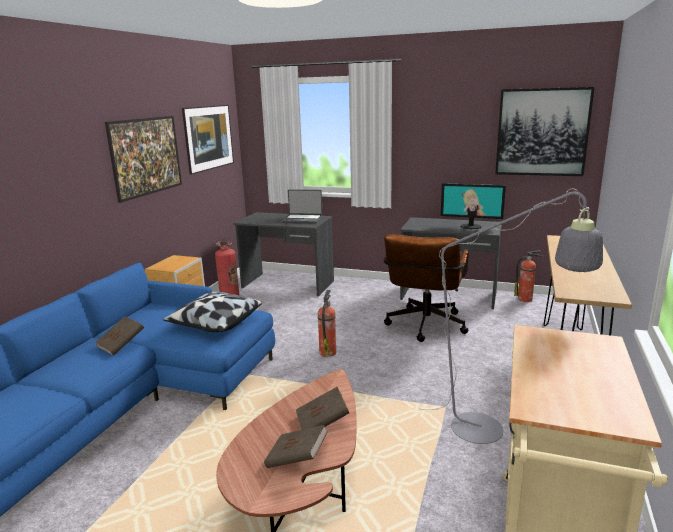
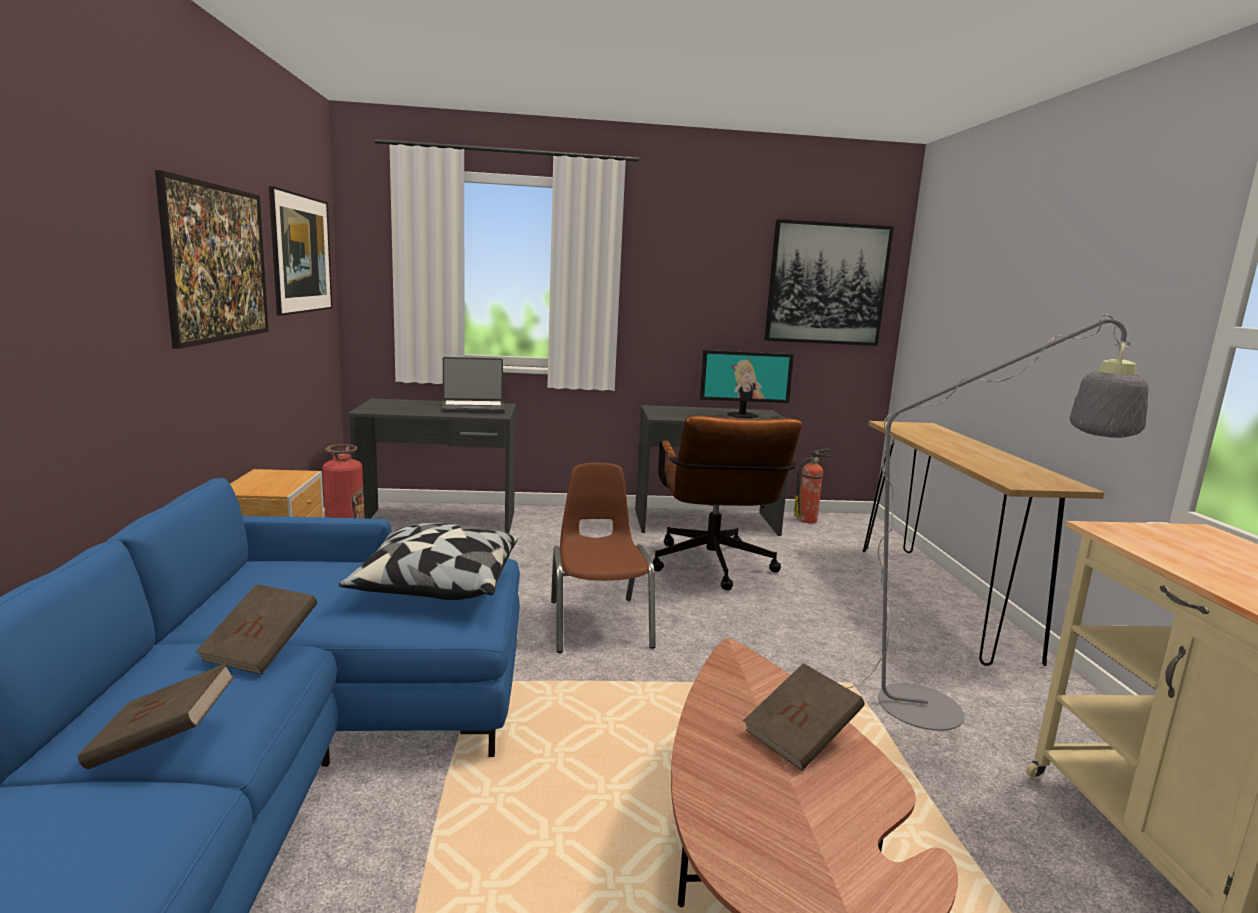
camera: 25 degrees left, 5 degrees down
(297, 459) = (832, 815): brown book -> brown book (163, 741)
(328, 352) = (599, 623): fire extinguisher -> brown chair

